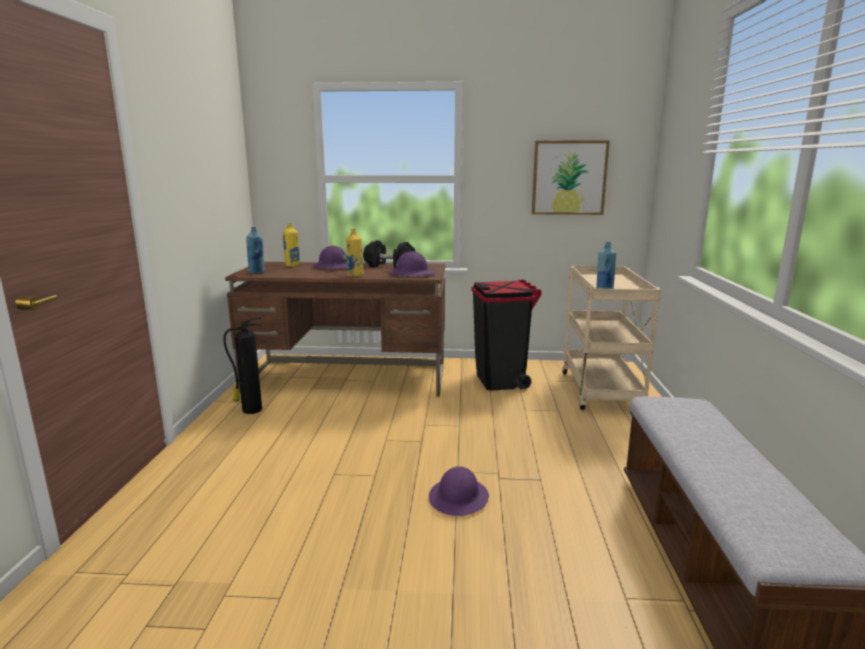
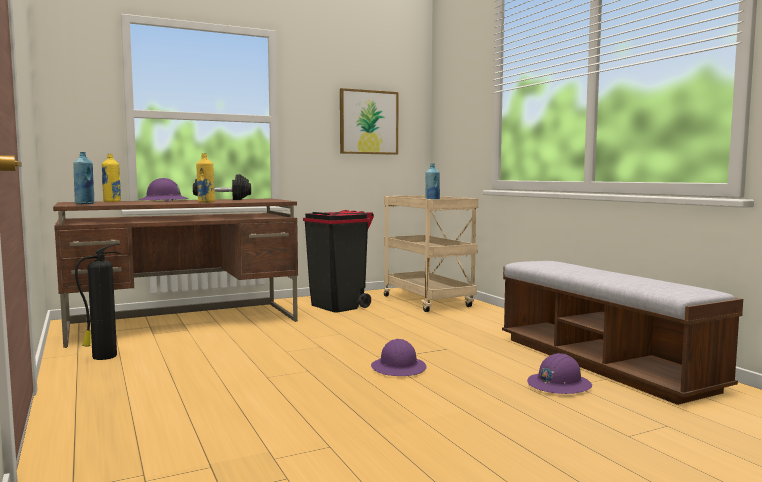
camera: 30 degrees left, 10 degrees down
(411, 274) = (259, 200): purple hard hat -> purple hard hat (558, 385)

